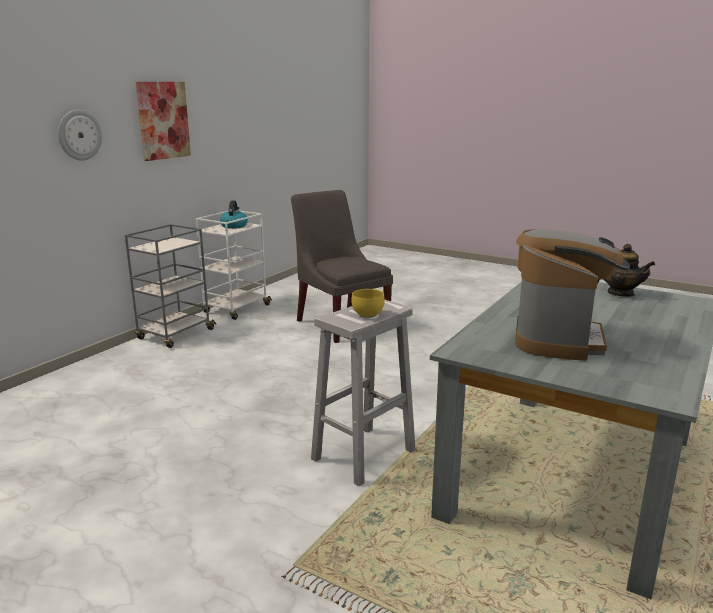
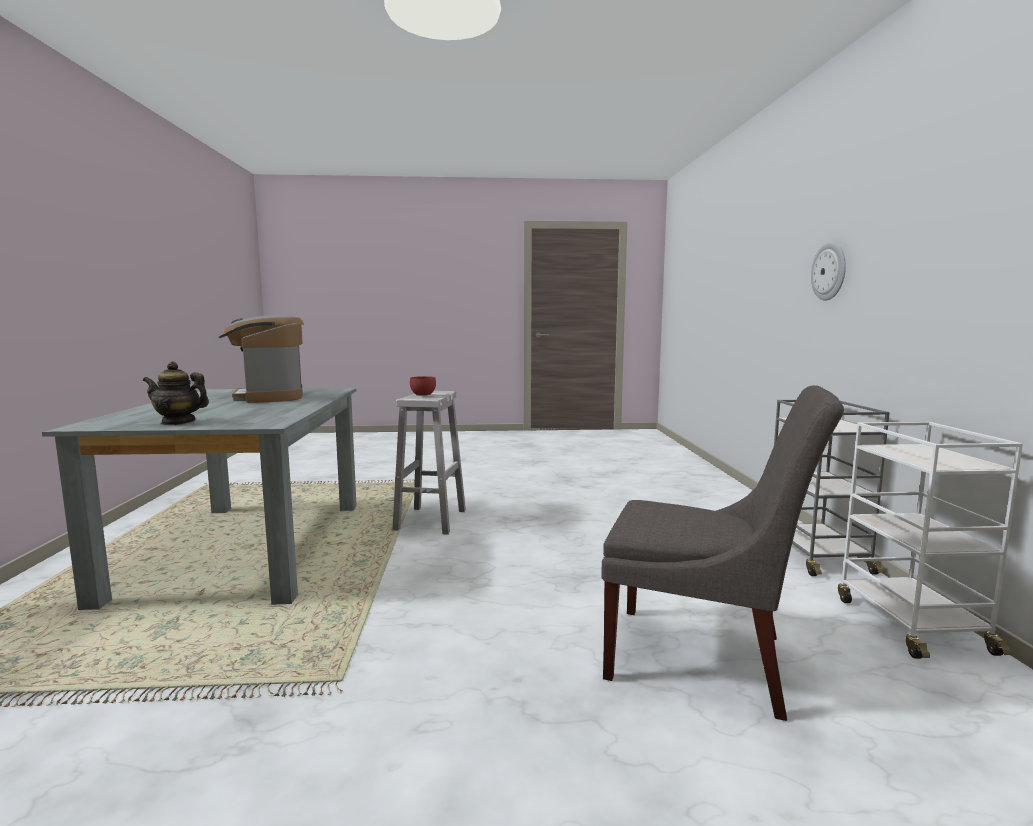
camera: 145 degrees right, 10 degrees down
(163, 120) = (927, 245): picture -> none
(234, 226) = (938, 458): kettle -> none
(369, 315) = (422, 395): yellow bowl -> red bowl

